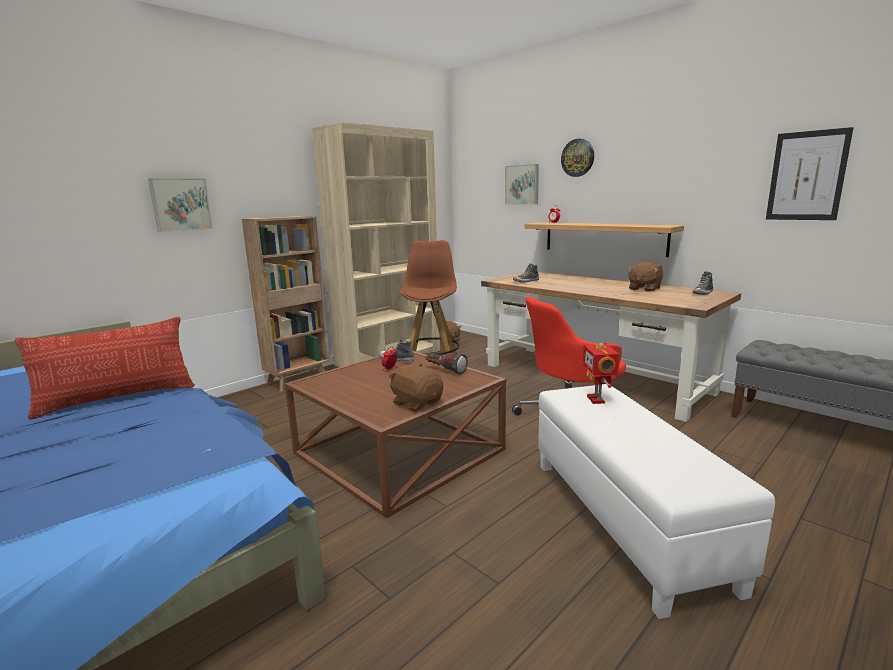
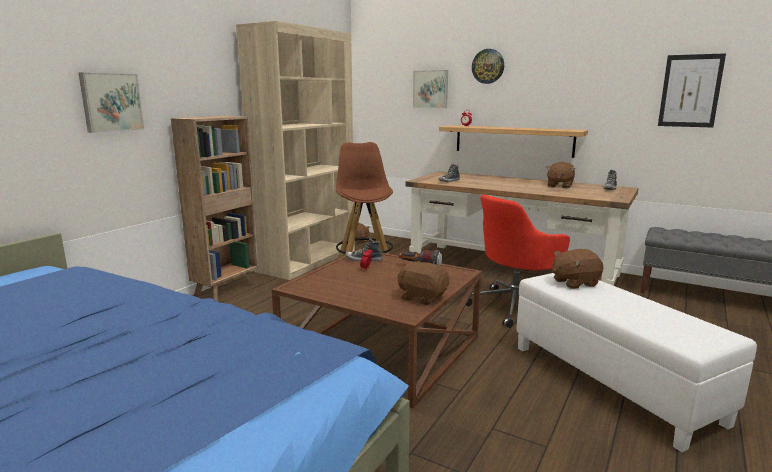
camera: 15 degrees left, 0 degrees up
(118, 398) = (133, 314): pillow -> none
(597, 399) = (574, 282): toy robot -> brown plush toy

